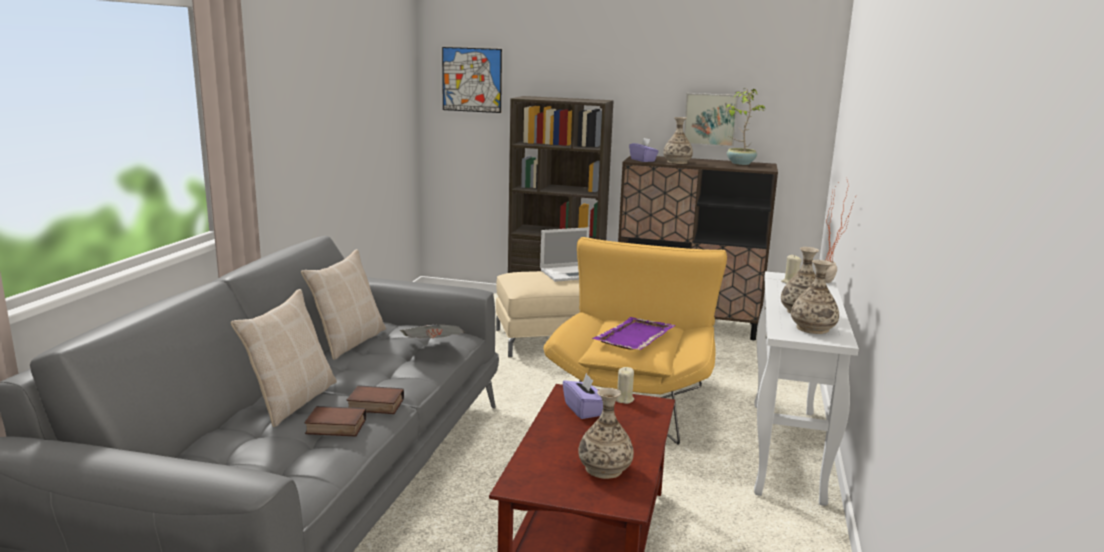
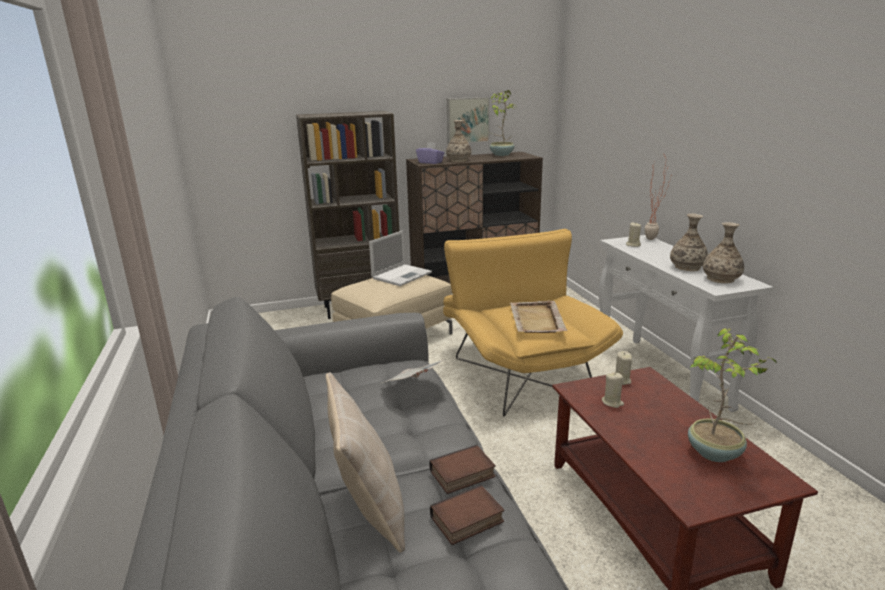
camera: 30 degrees left, 5 degrees up
(348, 342) = (321, 409): beige pillow -> none
(472, 80) = (237, 102): picture -> none
(583, 410) = (612, 402): purple tissue box -> beige candle
(604, 468) = (715, 453): vase -> potted plant
(634, 336) = (536, 319): purple tray -> beige tray

